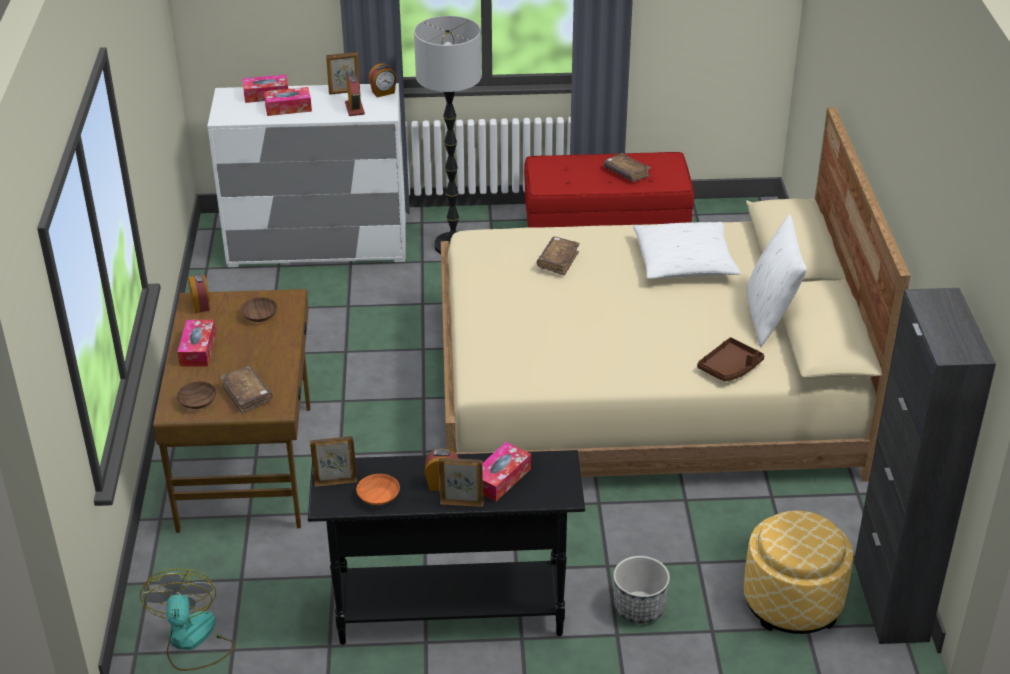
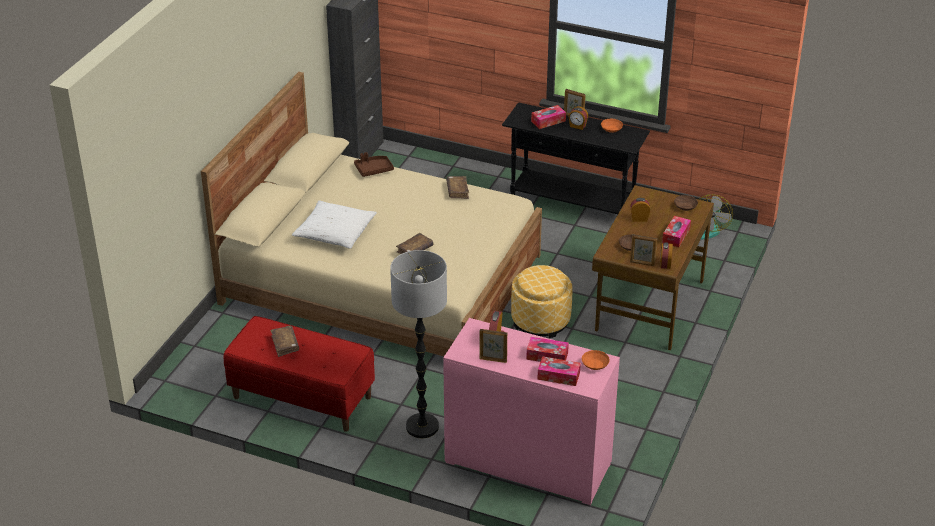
camera: 155 degrees left, 0 degrees up
(232, 113) = (595, 364): none -> orange bowl
(247, 394) = (656, 203): brown book -> brown book (457, 191)
(318, 245) = (528, 463): white dresser -> pink dresser
(335, 482) = (629, 140): picture frame -> picture frame (642, 263)
(383, 93) = (462, 349): alarm clock -> alarm clock (639, 218)
(639, 608) = (479, 182): planter -> none
(769, 317) = (322, 188): white pillow -> none
(792, 602) = (405, 165): ottoman -> ottoman (540, 320)

